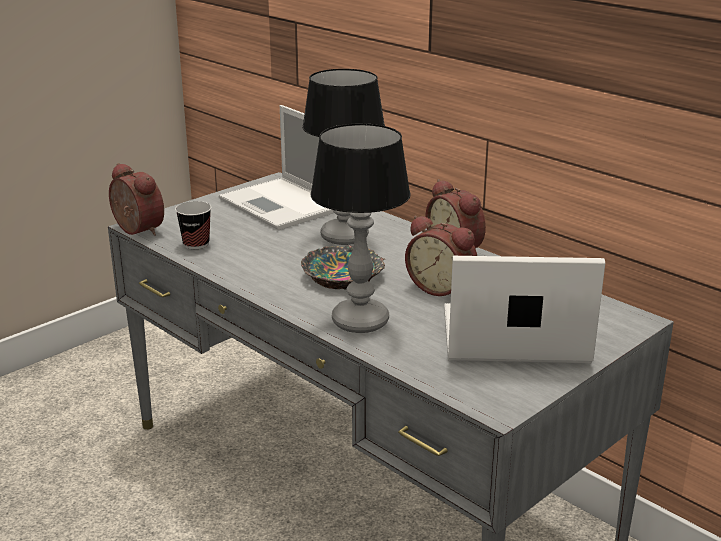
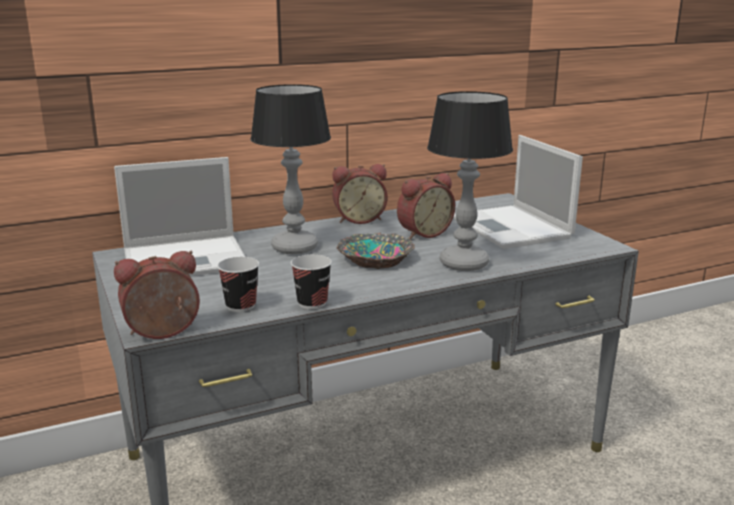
camera: 70 degrees left, 5 degrees down
(215, 268) = (312, 303): none -> cup
(511, 337) = (512, 228): laptop -> laptop turned 45 degrees counterclockwise

